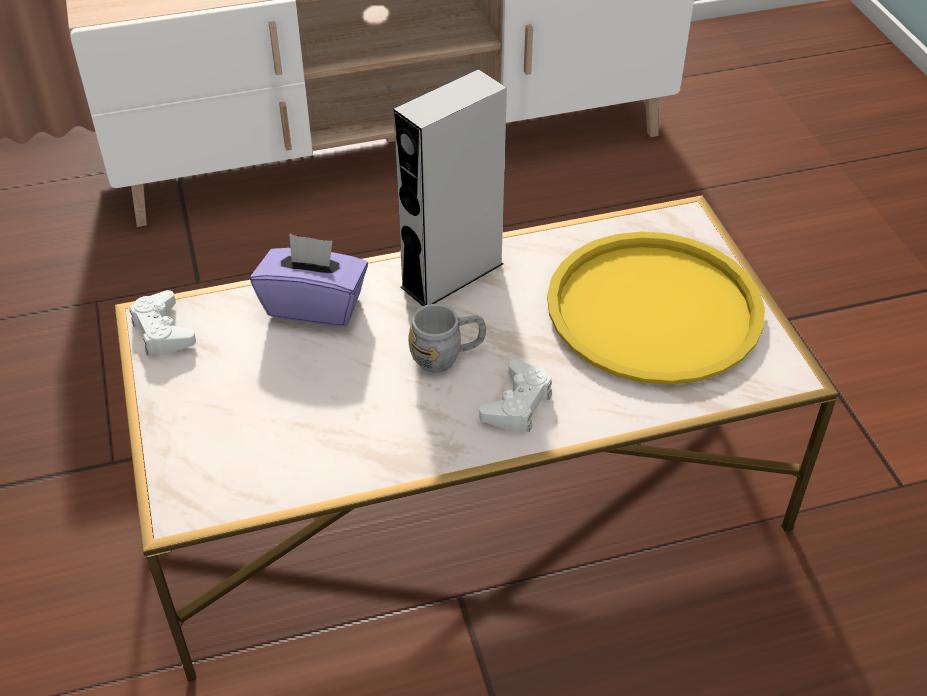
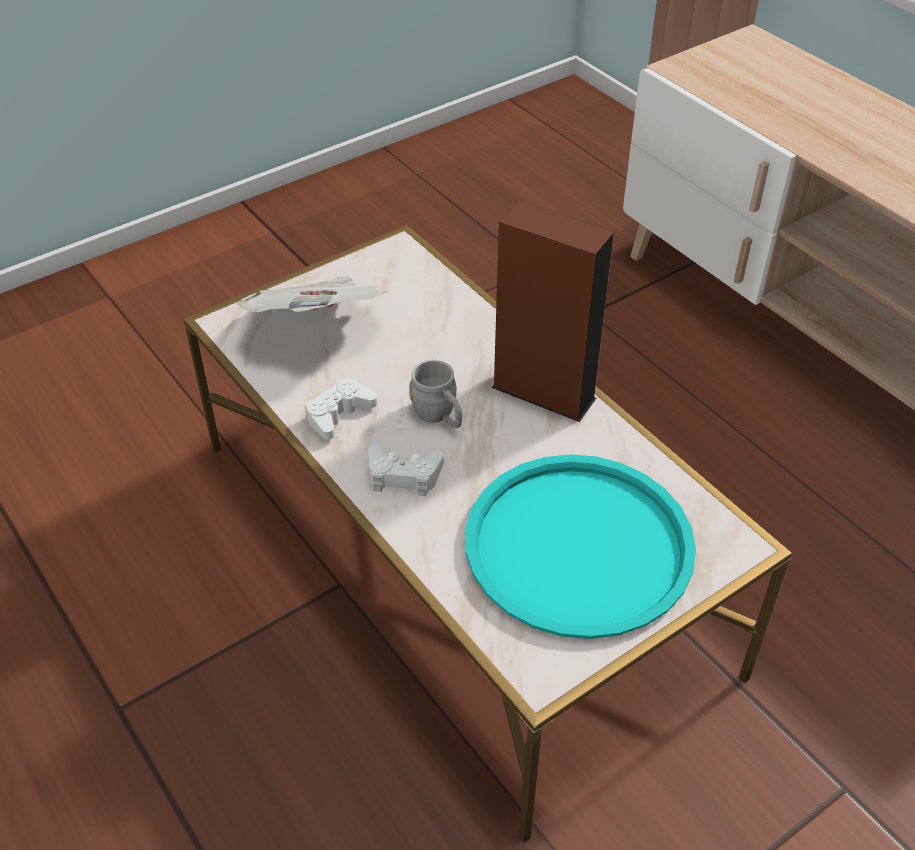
camera: 70 degrees right, 0 degrees up
(163, 331) = (390, 255): white game controller -> white game controller (339, 414)
(245, 420) = (318, 325): none -> newspaper
(314, 305) = (460, 322): purple tissue box -> none
(452, 275) = (543, 392): grey speaker -> brown speaker
(654, 308) = (579, 546): yellow tray -> turquoise tray

